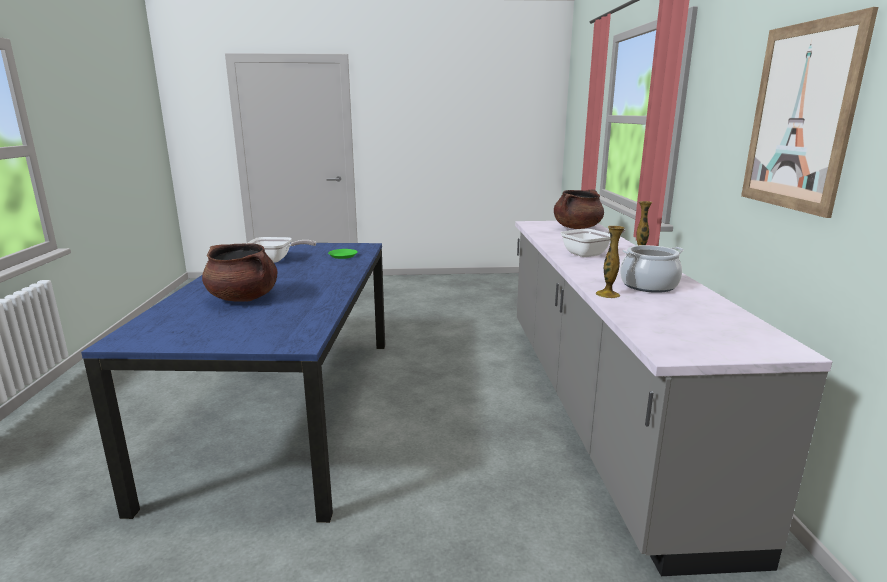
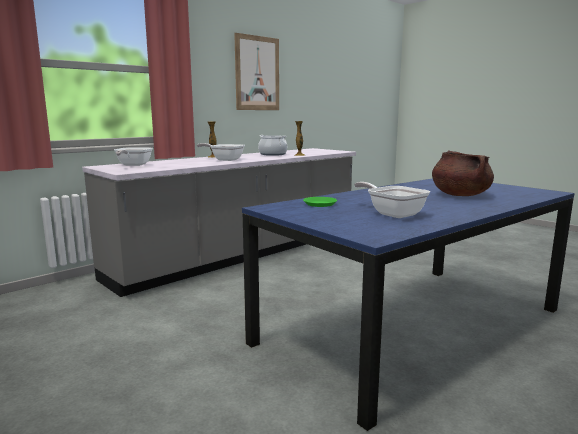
camera: 130 degrees left, 5 degrees down
(577, 228) = (133, 165): brown cooking pot -> frying pan

